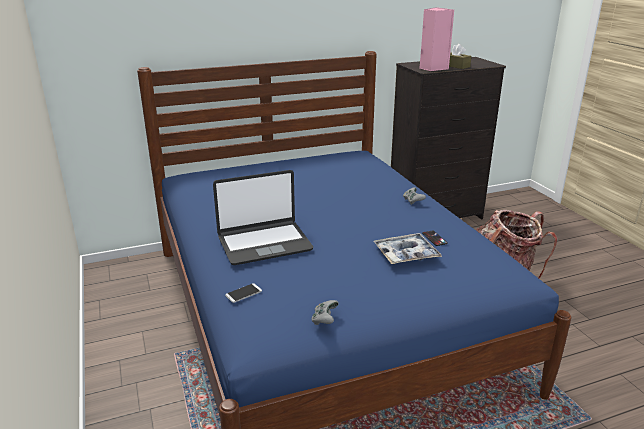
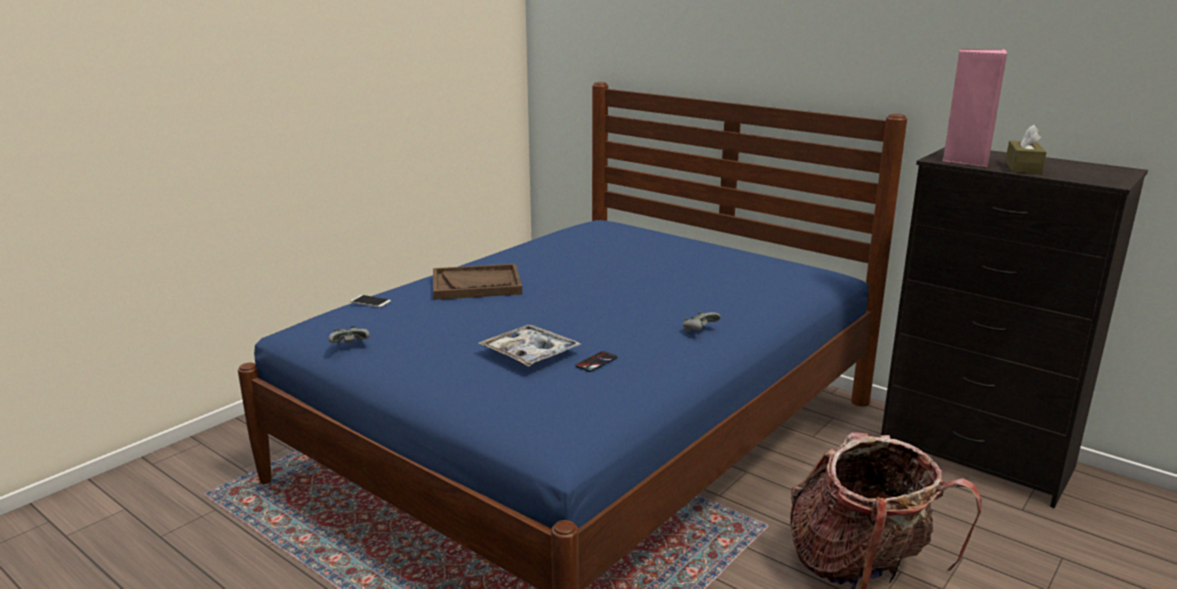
camera: 60 degrees right, 5 degrees down
(264, 243) = (477, 284): laptop -> brown tray

